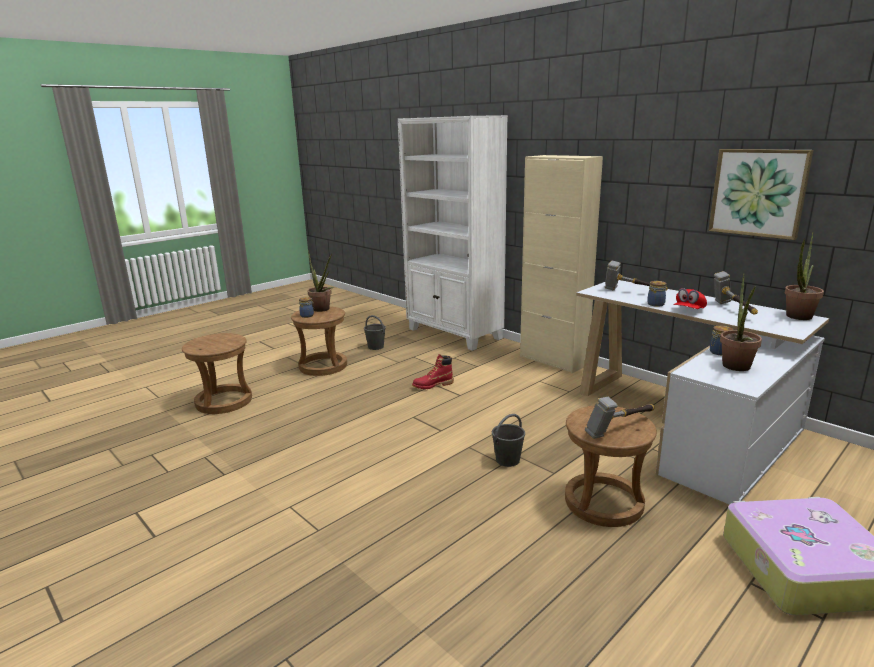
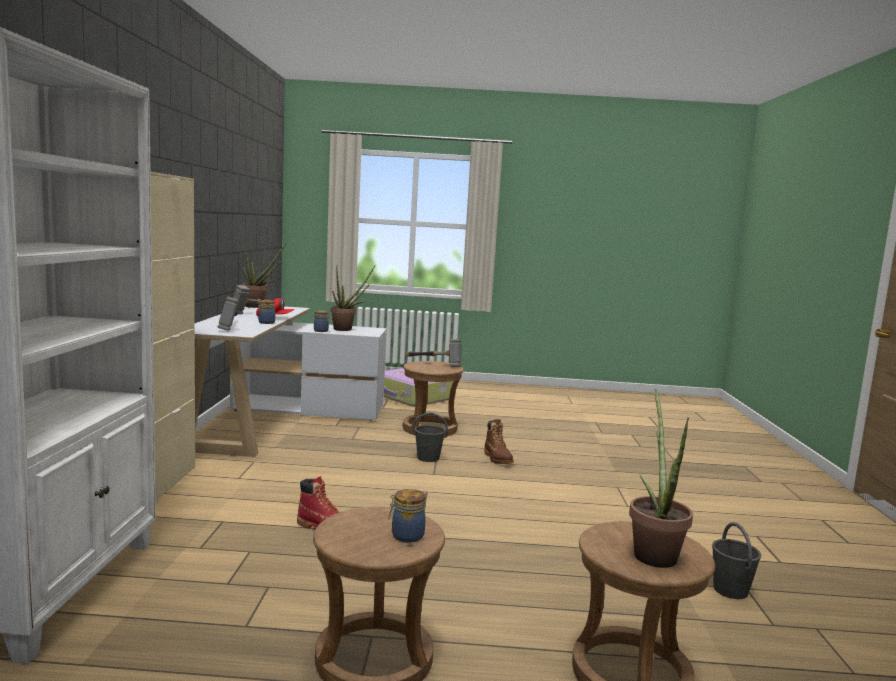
camera: 135 degrees left, 10 degrees down
(323, 310) = (352, 537): potted plant -> potted plant (653, 552)
(375, 347) = (204, 650): grey bucket -> grey bucket (730, 590)
(465, 498) = (497, 459): none -> brown boot
(758, 192) = (219, 215): picture -> none

